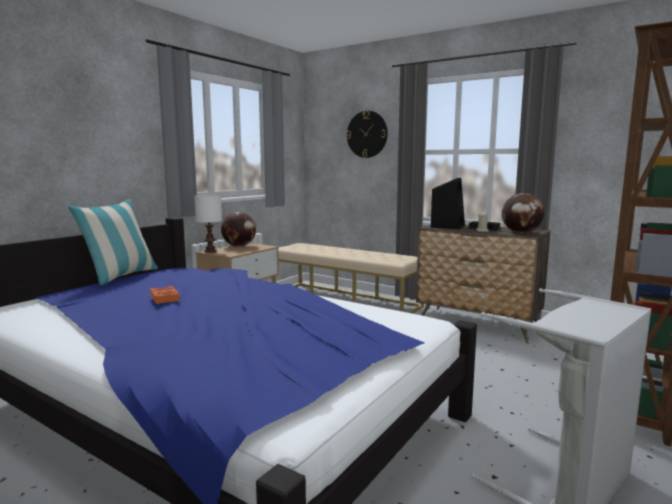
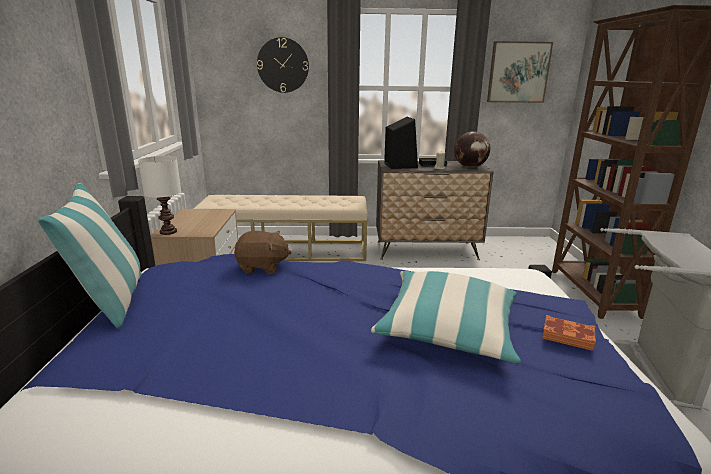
camera: 35 degrees left, 10 degrees up
(165, 298) = (269, 323): orange book -> orange book (567, 336)
(227, 277) = (262, 267): none -> brown plush toy
(239, 246) = (188, 217): globe -> none
(262, 326) = (447, 328): none -> pillow
(610, 129) = (518, 72): none -> picture

